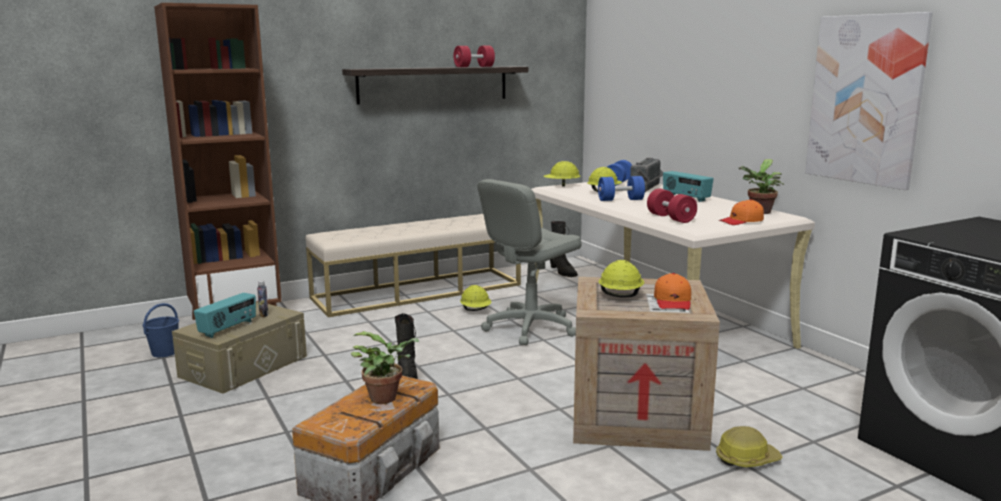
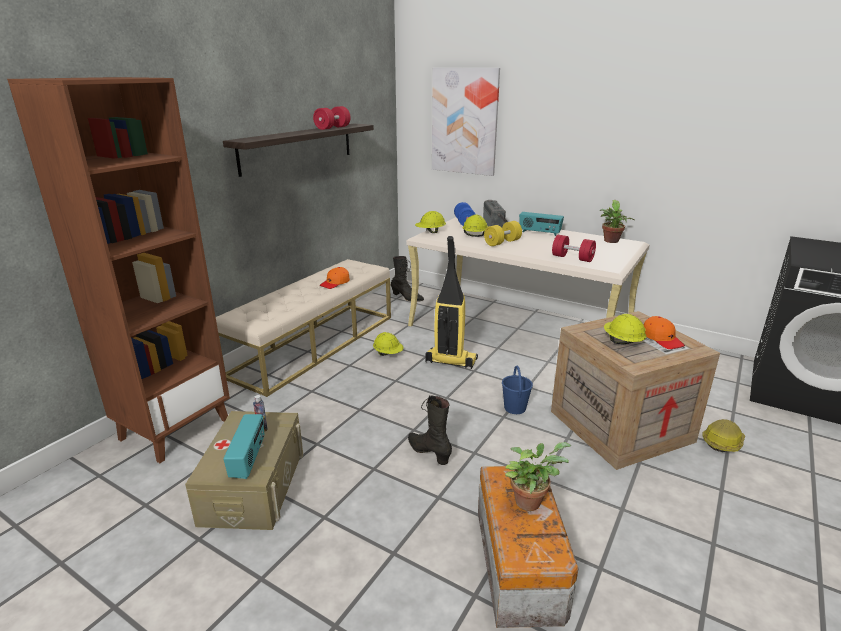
camera: 30 degrees left, 10 degrees up
(165, 352) = (139, 497): blue bucket -> blue bucket (514, 407)
(530, 328) = (450, 361): grey office chair -> vacuum cleaner
(620, 200) = (502, 242): blue dumbbell -> yellow dumbbell
(741, 221) = (619, 253): orange cap -> orange cap (335, 283)
(865, 99) = (699, 154): picture -> picture (464, 121)

